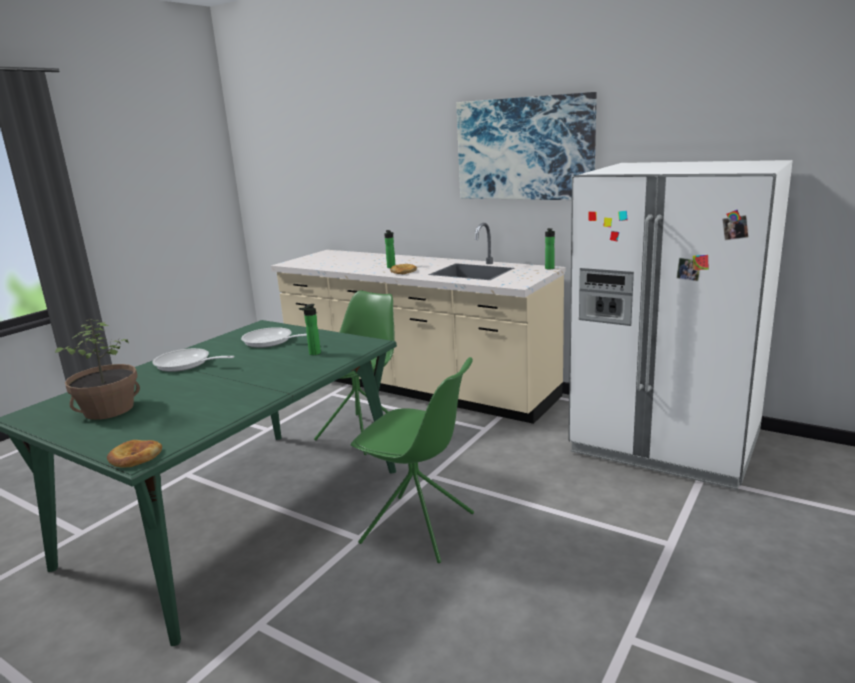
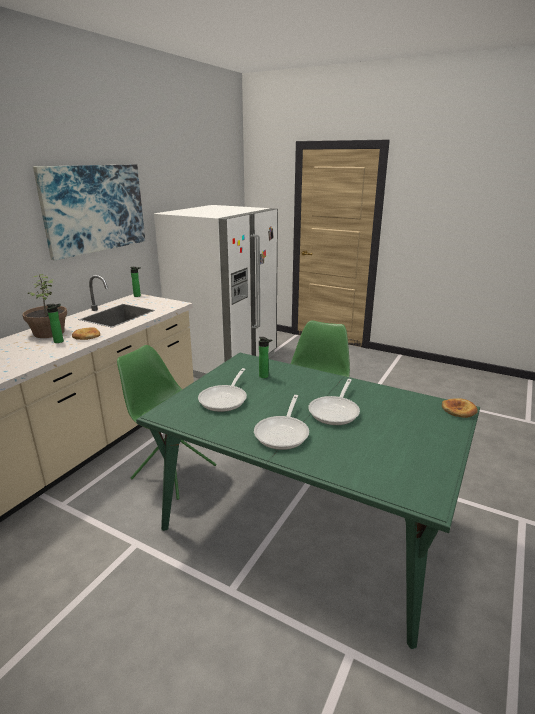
camera: 95 degrees left, 5 degrees up
(109, 409) = (396, 447): potted plant -> potted plant (48, 333)
(204, 385) = (335, 411): none -> frying pan

